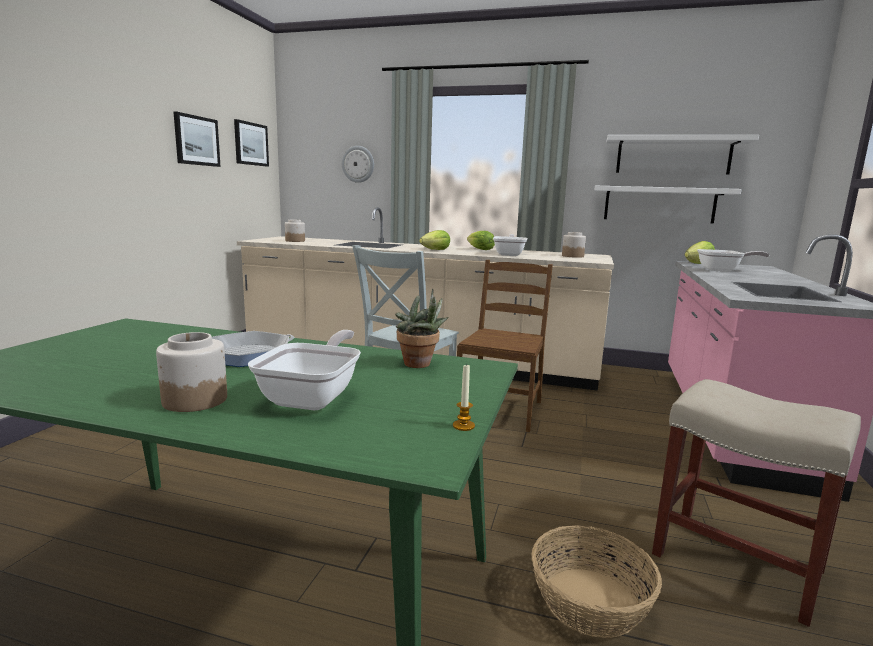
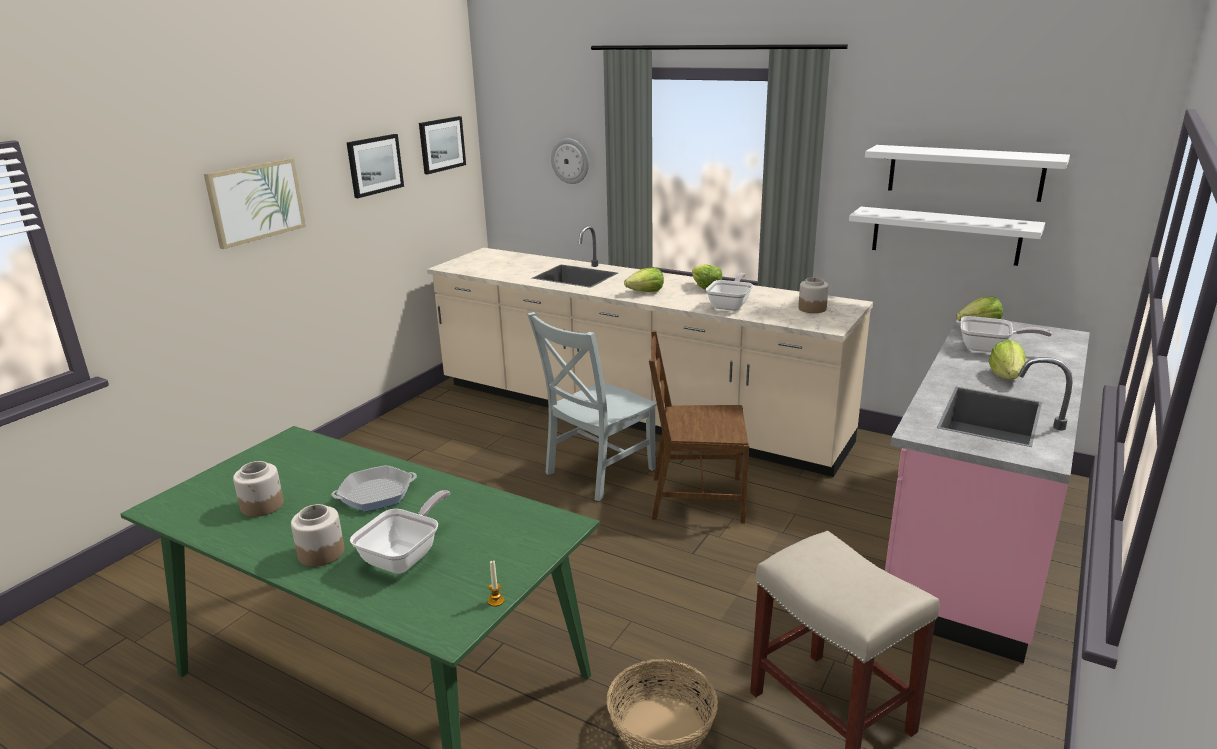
camera: 15 degrees right, 10 degrees up
(83, 133) = (256, 201): none -> picture
(295, 241) = (493, 265): jar -> jar (263, 505)
(420, 365) = (510, 518): potted plant -> none
(500, 409) = (696, 499): brown chair -> brown chair turned 120 degrees counterclockwise
(757, 278) = (1006, 377): none -> lettuce

